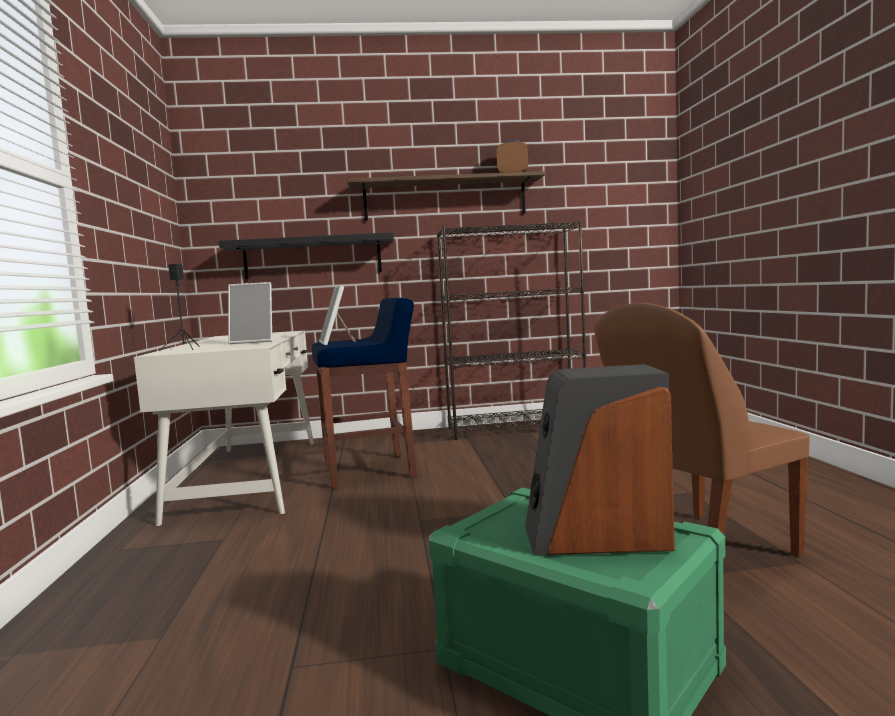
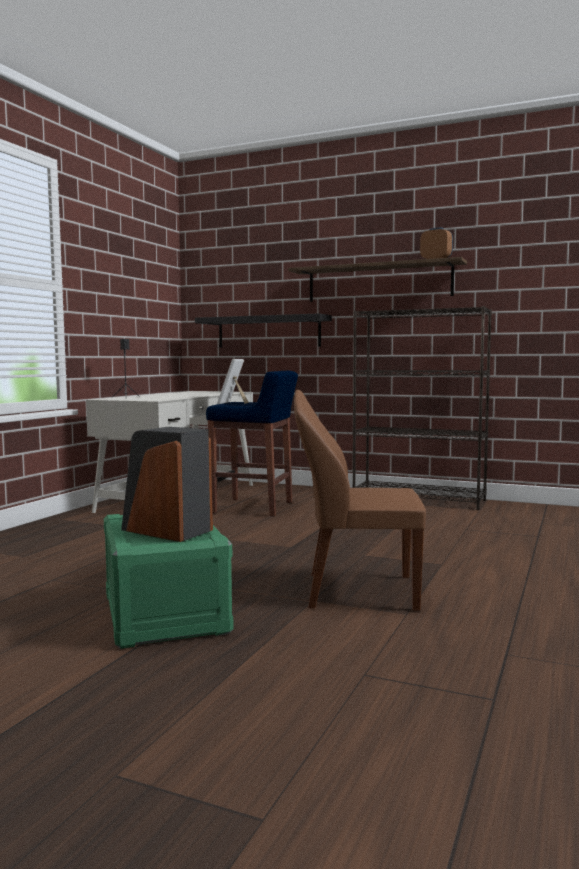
camera: 30 degrees right, 0 degrees up
(254, 341) = (177, 397): picture frame -> none

